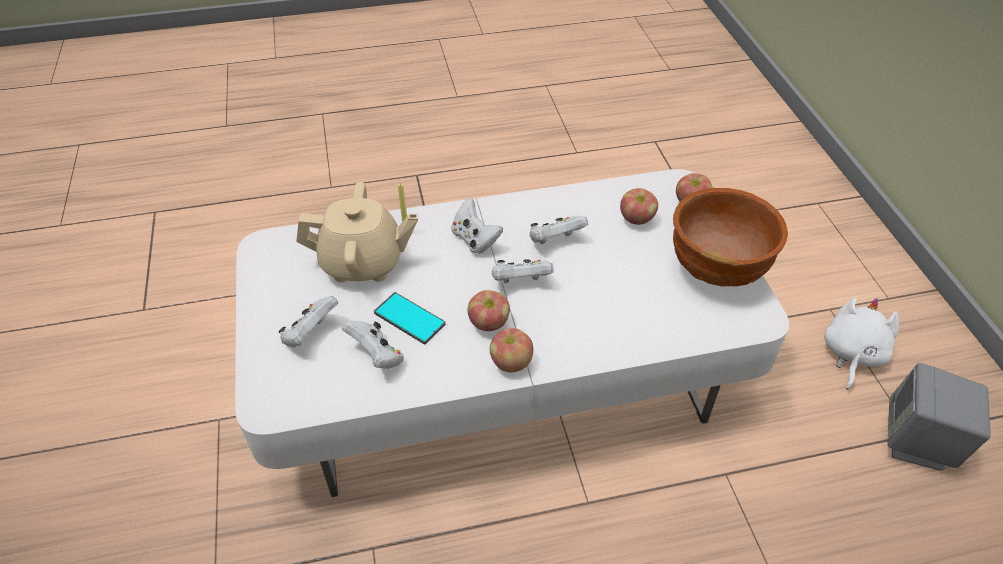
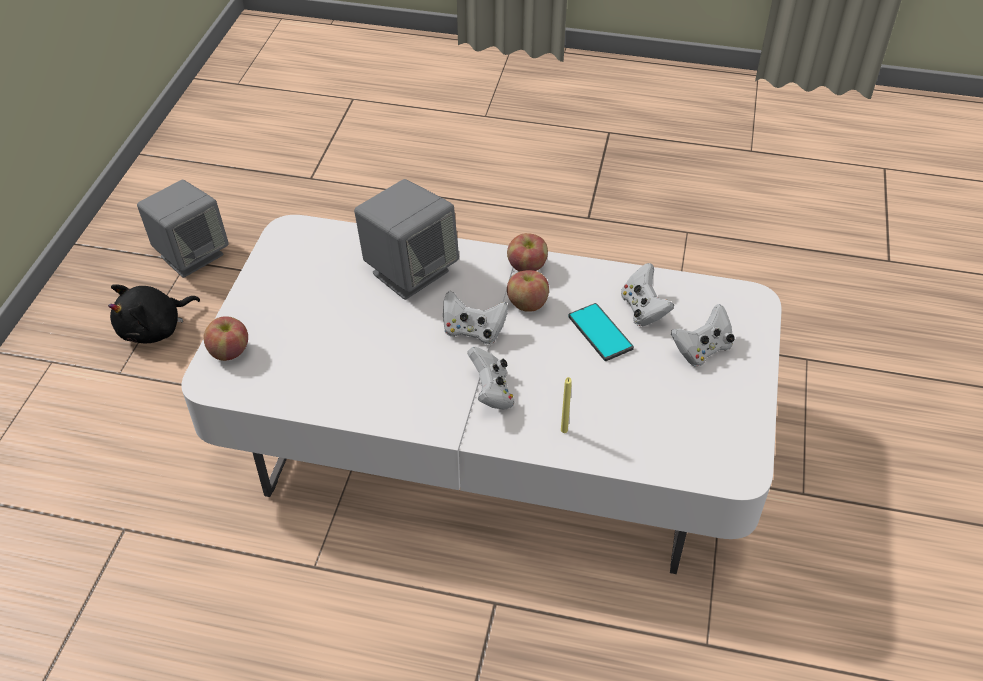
camera: 155 degrees left, 0 degrees up
(363, 263) = (626, 408): beige teapot -> none
(555, 241) = (408, 361): white game controller -> none
(615, 317) = (410, 272): none -> grey speaker
(636, 219) = (303, 355): apple -> none
(717, 269) = (279, 280): brown bowl -> none
(852, 354) = (155, 329): white plush toy -> black plush toy

